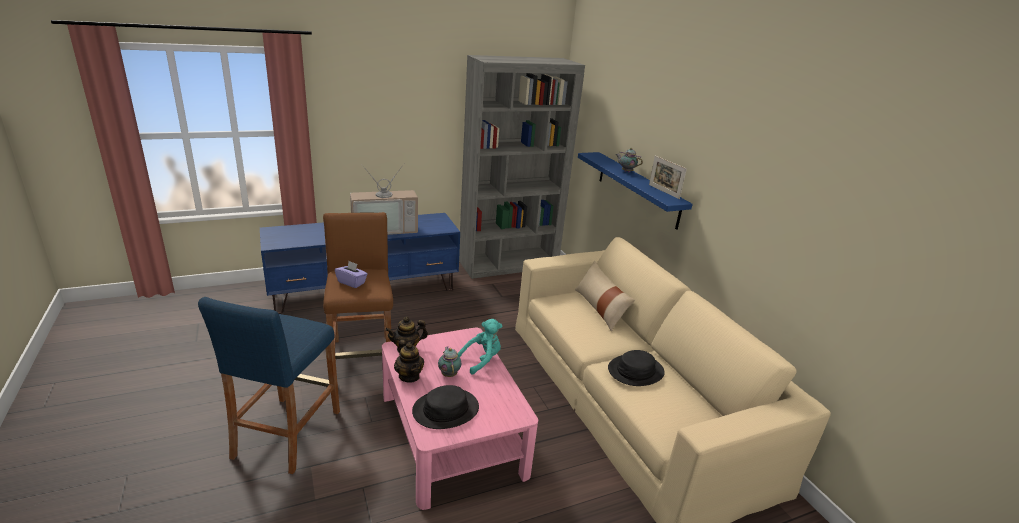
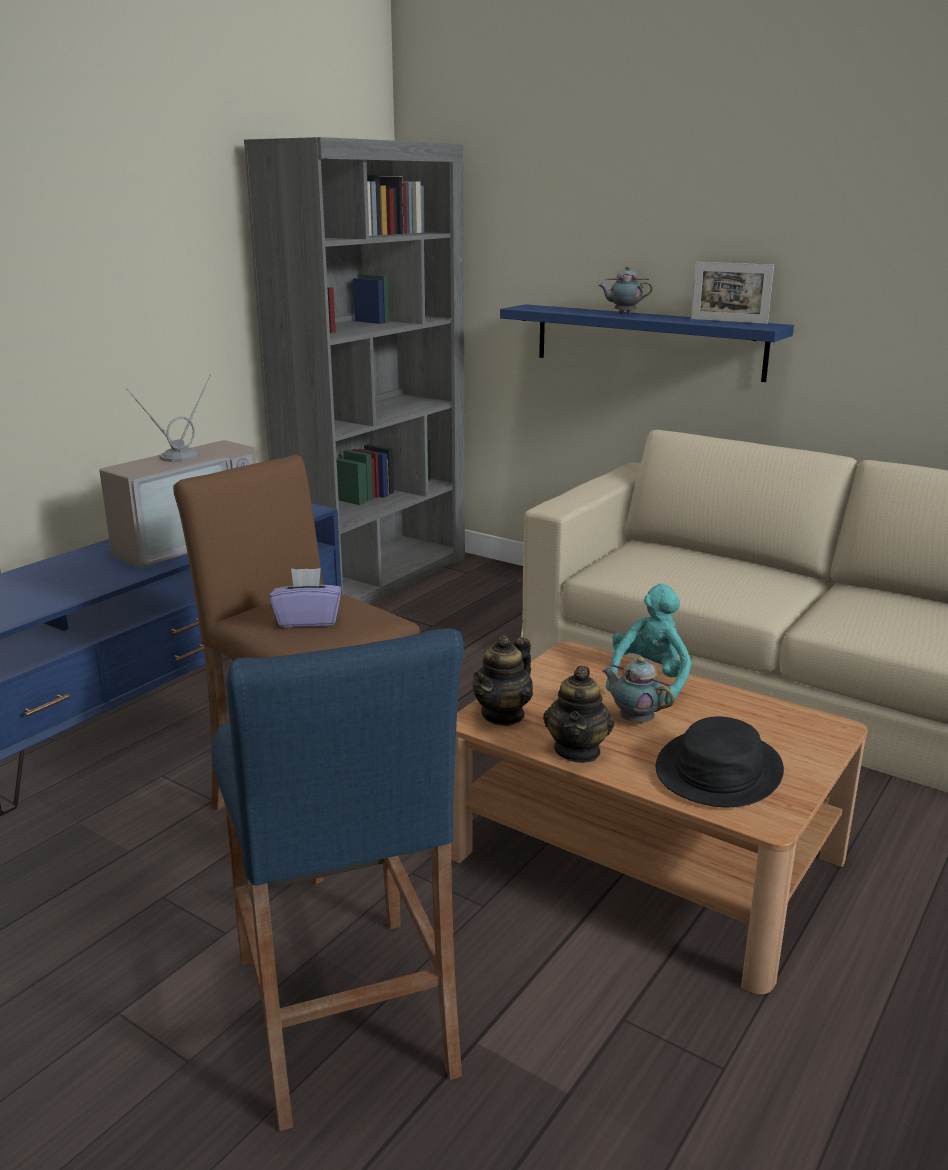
camera: 30 degrees left, 5 degrees down
(409, 376) = (578, 750): teapot -> teapot turned 75 degrees clockwise
(452, 434) = (645, 855): pink coffee table -> brown coffee table
(600, 308) = (691, 556): beige pillow -> none
(635, 371) = (867, 612): black hat -> none

